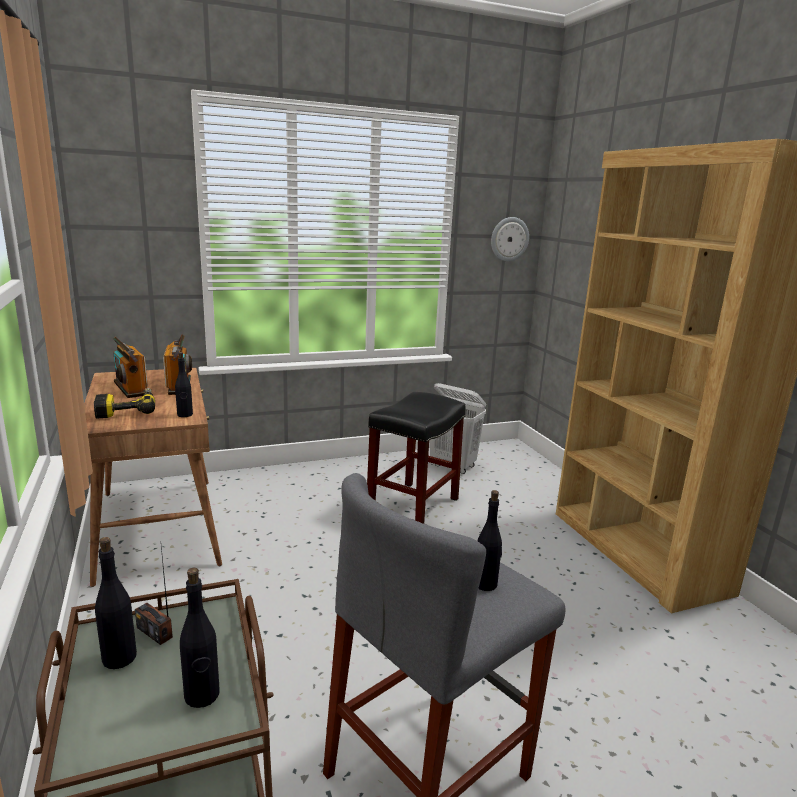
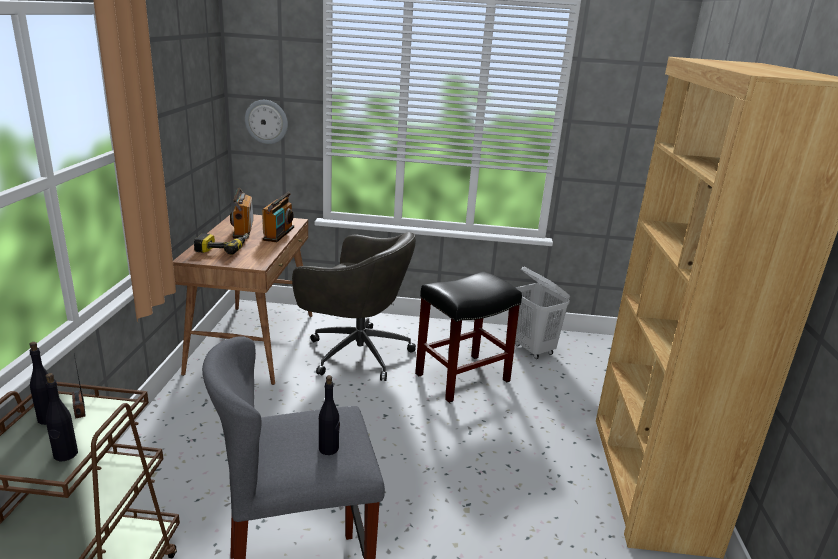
camera: 25 degrees right, 5 degrees up
(185, 415) = (256, 260): black bottle -> none
(288, 509) = (356, 353): none -> grey office chair
(509, 239) = (632, 128): wall clock -> wall clock (266, 121)

